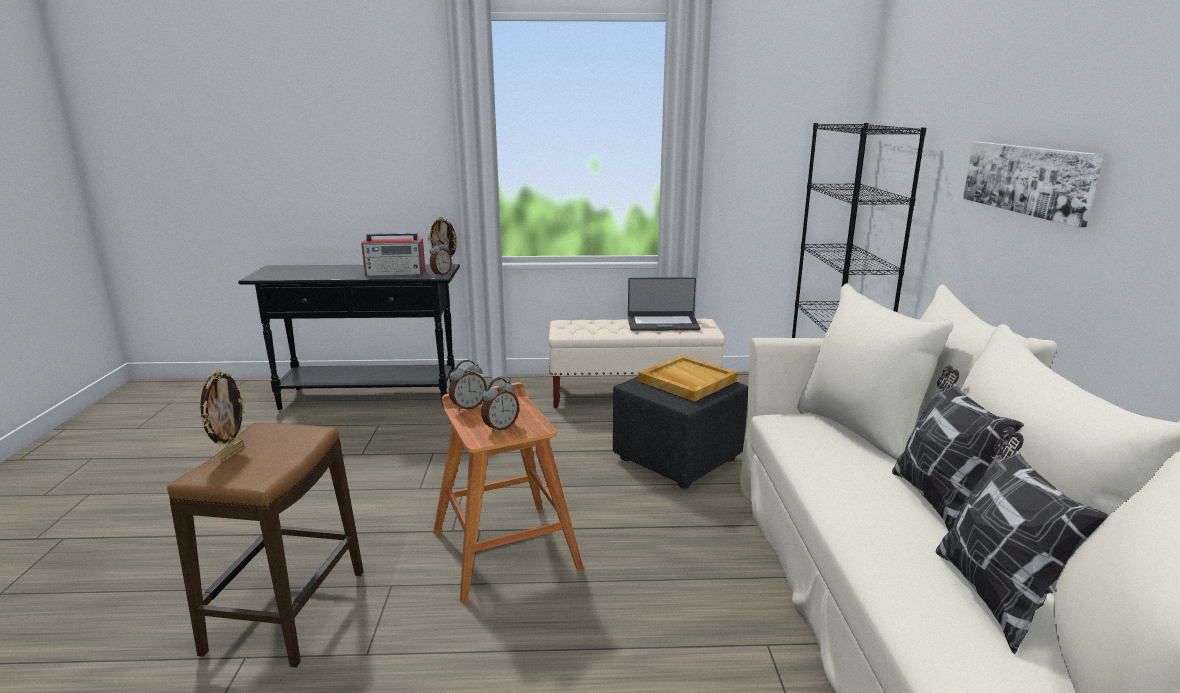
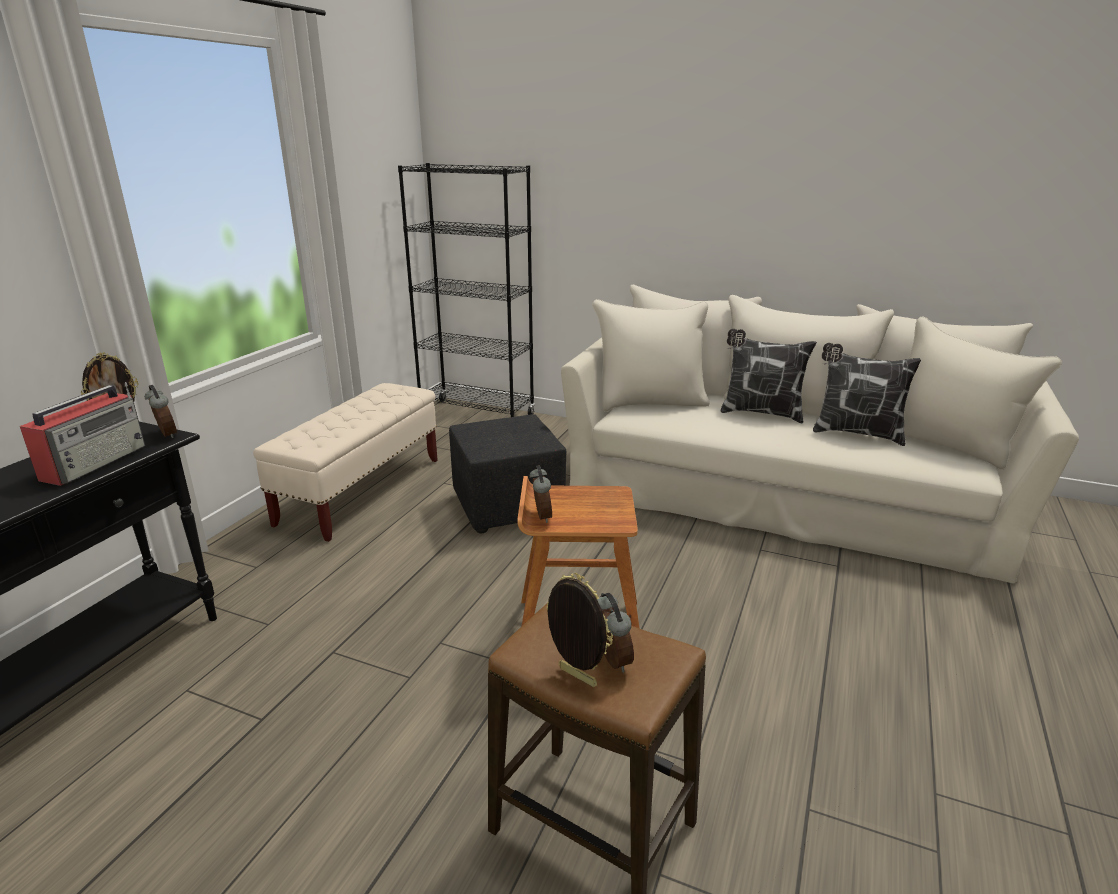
camera: 65 degrees left, 5 degrees up
(500, 427) = (601, 509): alarm clock -> alarm clock (610, 661)
(662, 323) = (368, 402): laptop -> none
(686, 381) = (504, 431): beige tray -> none
(1028, 179) = (661, 199): picture -> none

